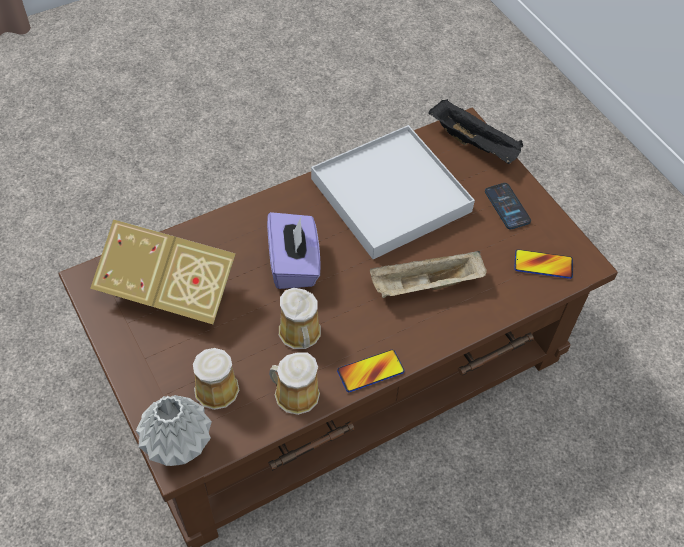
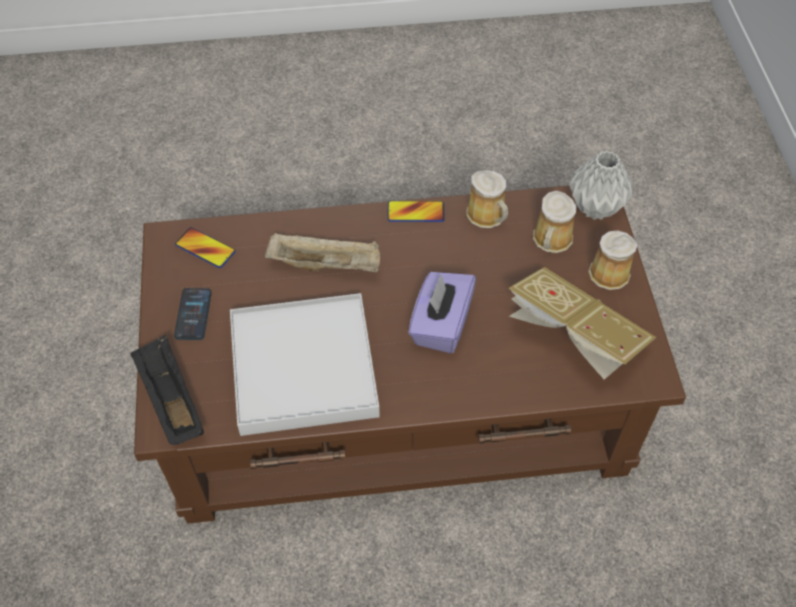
camera: 155 degrees left, 0 degrees up
(300, 334) = (462, 259): mug -> mug (609, 271)

